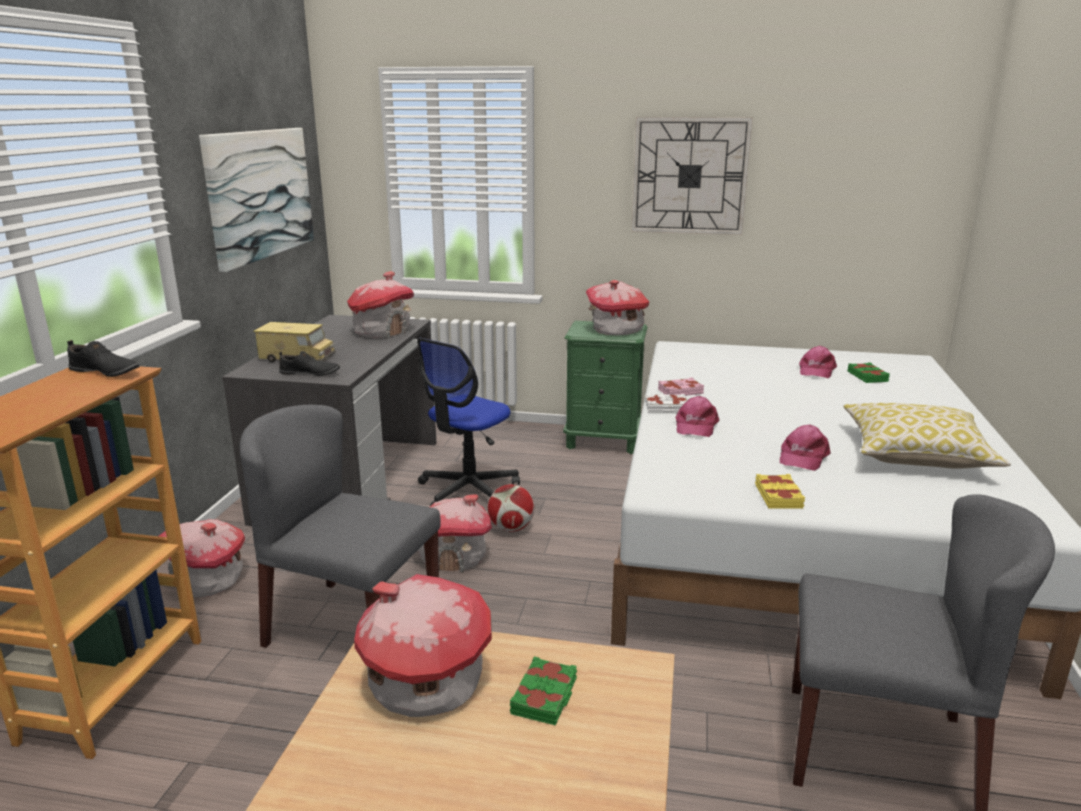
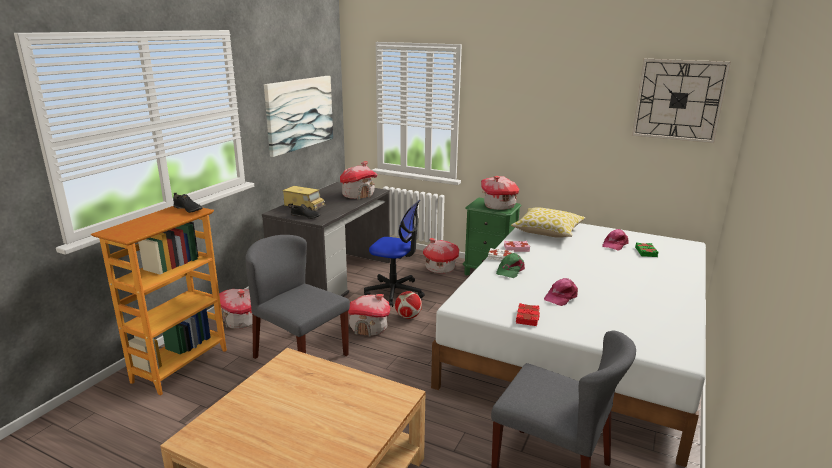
camera: 15 degrees right, 0 degrees up
(424, 685) = (294, 383): toy house -> toy house (439, 268)
(468, 491) = (394, 292): office chair -> office chair turned 120 degrees counterclockwise
(545, 696) = (348, 398): green book -> none
(689, 176) = (551, 114): wall clock -> wall clock (678, 100)
(695, 425) = (510, 270): pink cap -> green cap
(779, 496) = (528, 317): yellow book -> red book
(916, 454) = (634, 305): pillow -> pillow (547, 232)

